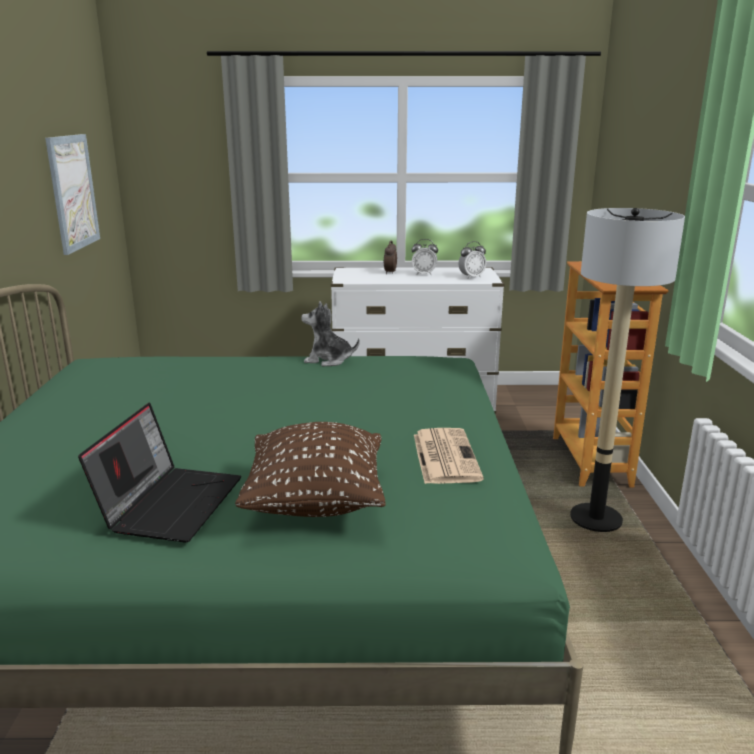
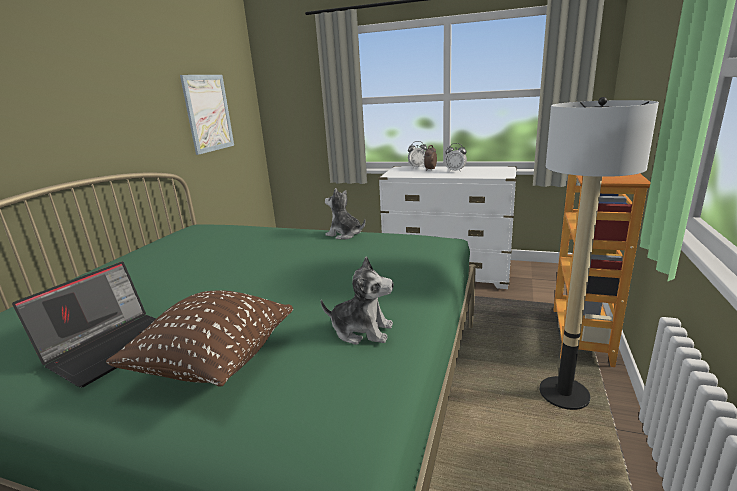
camera: 20 degrees right, 0 degrees up
(444, 456) = (362, 331): newspaper -> plush toy
(471, 277) = (492, 173): alarm clock -> alarm clock (417, 167)

